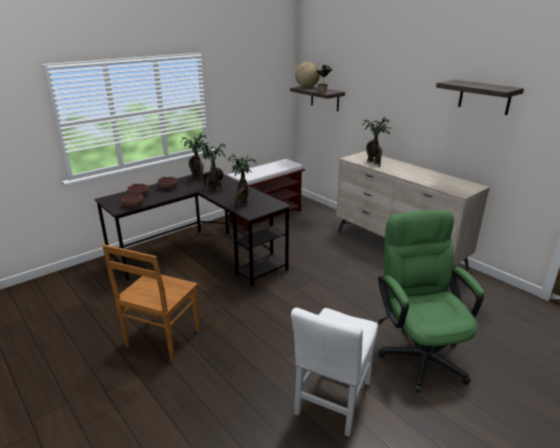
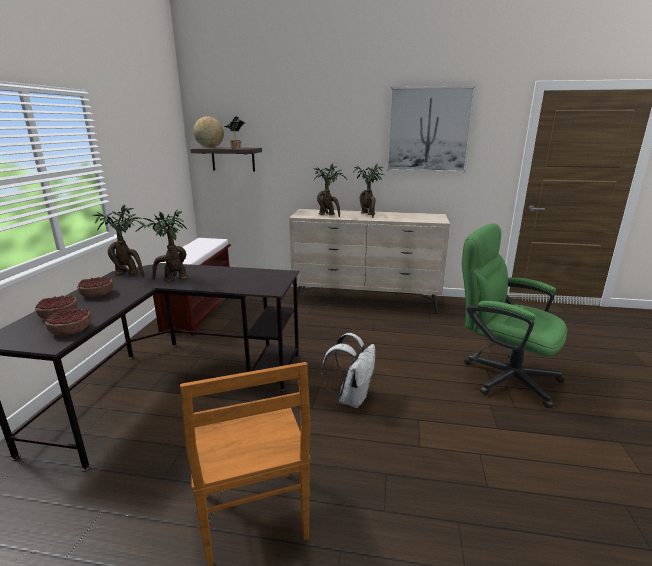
camera: 40 degrees left, 5 degrees down
(242, 204) = (242, 284): potted plant -> potted plant (368, 214)
(284, 311) = (352, 398): none -> white backpack
(332, 401) = (516, 460): white chair -> none
(484, 97) = (428, 130): shelf -> picture

